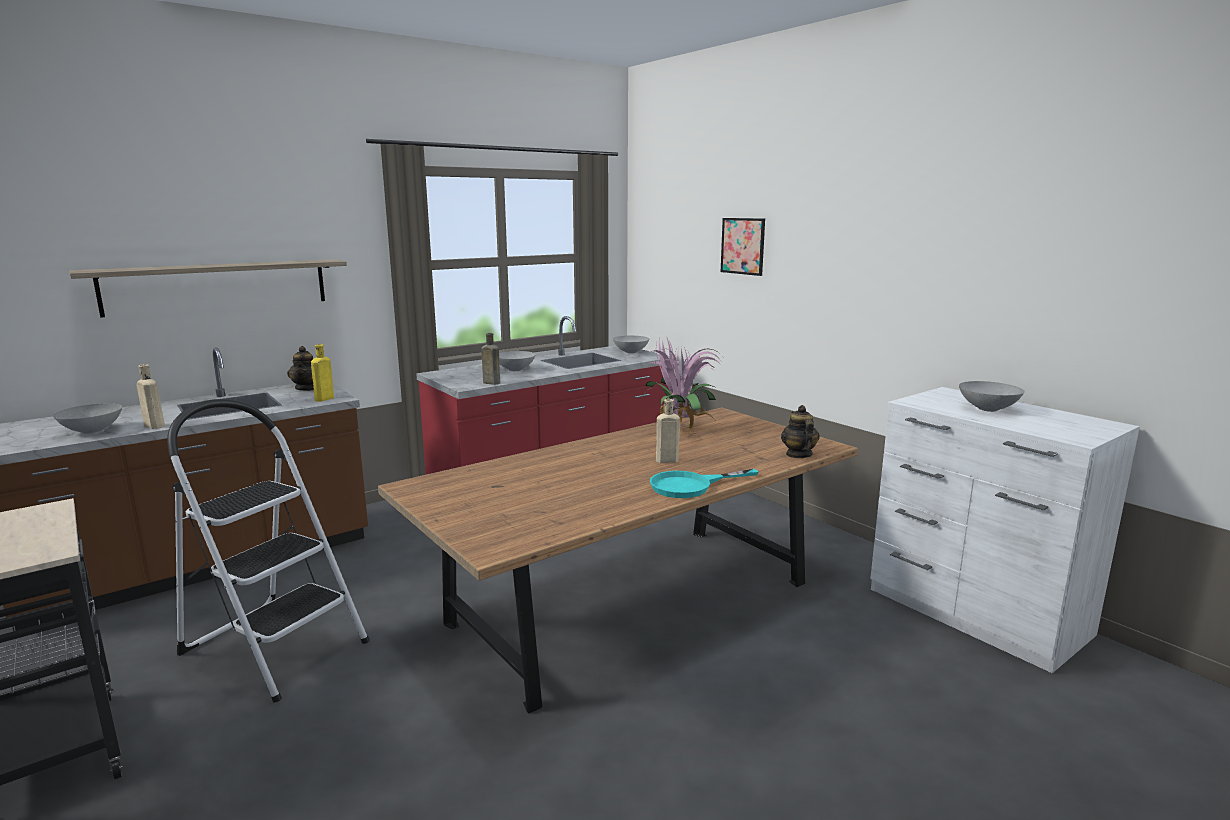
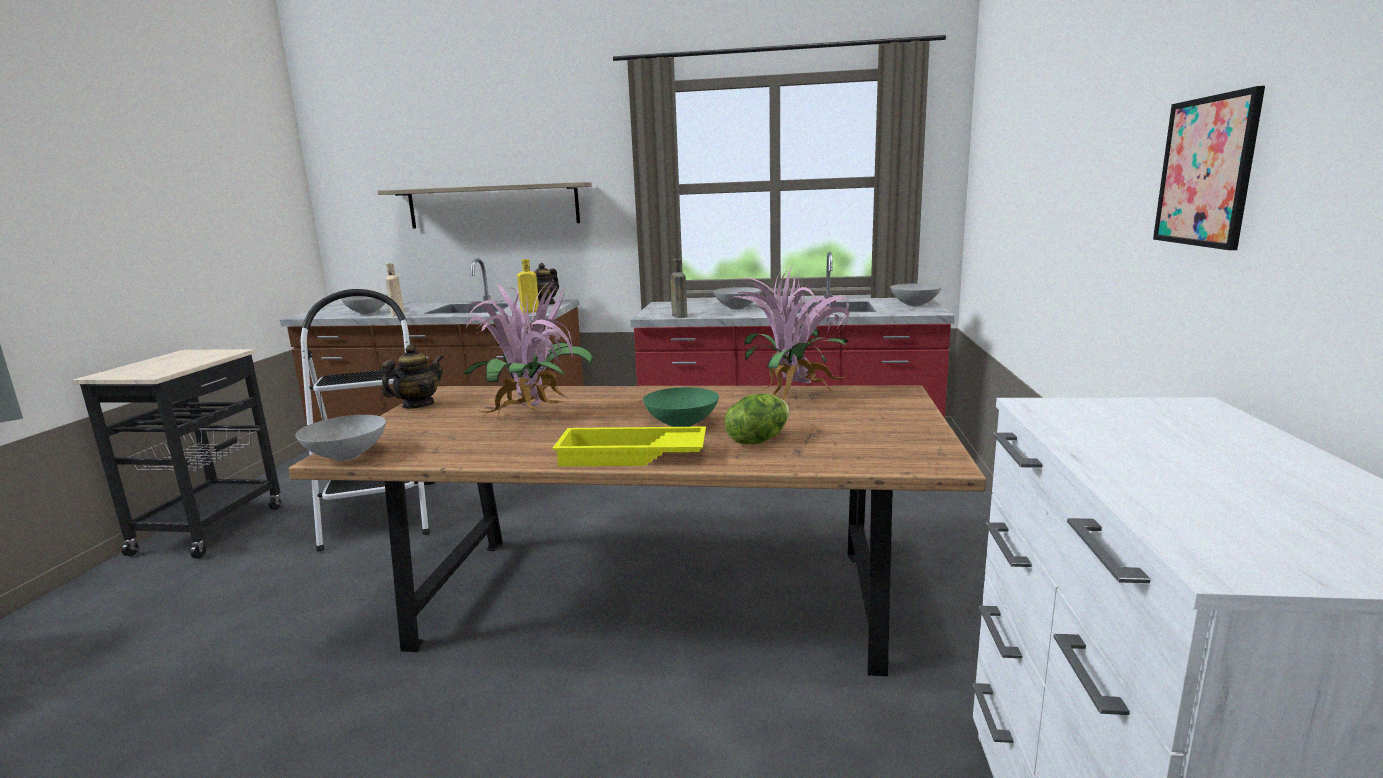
camera: 45 degrees right, 0 degrees up
(555, 483) = (533, 417): none -> potted plant
(665, 460) = (683, 425): beige bottle -> green bowl
(690, 486) = (630, 456): turquoise frying pan -> yellow tray
(727, 458) = (757, 440): none -> lettuce
(742, 246) = (1040, 144): picture -> picture (1206, 172)
(798, 454) = (860, 461): teapot -> teapot (418, 405)
(986, 409) = (1179, 448): grey bowl -> grey bowl (347, 455)

